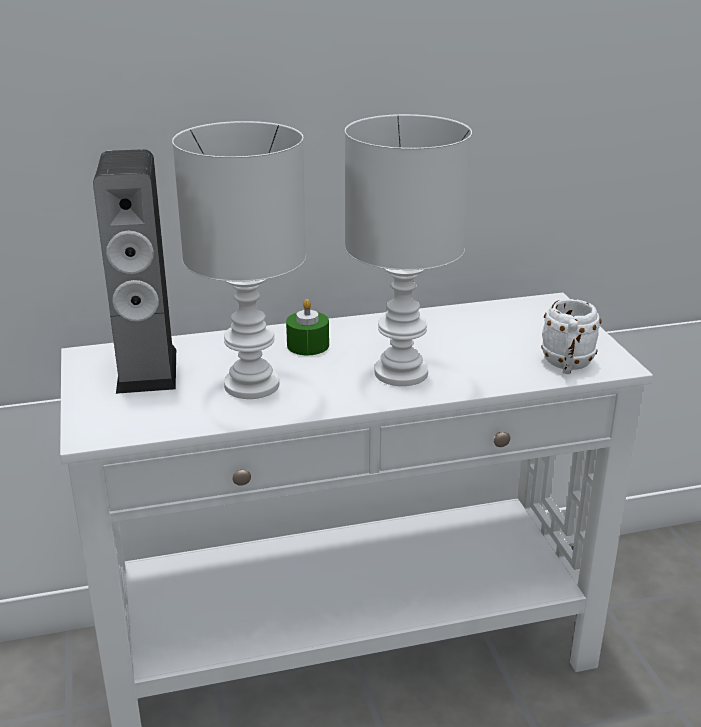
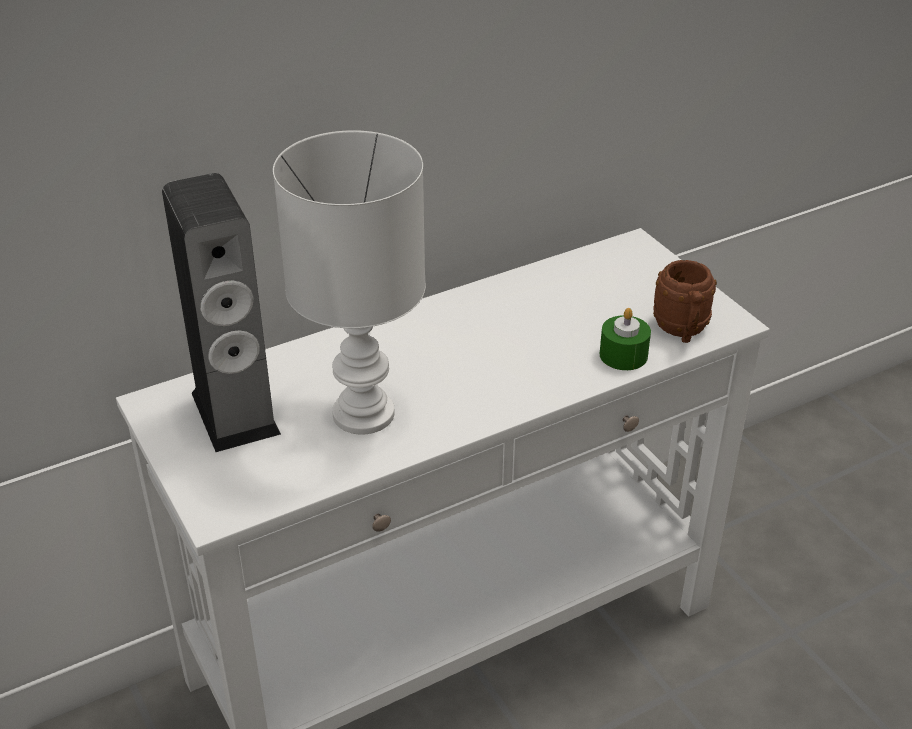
camera: 15 degrees left, 10 degrees up
(308, 345) = (399, 347): green candle -> green candle (623, 355)
(403, 373) = (519, 369): white table lamp -> none
(567, 366) = (682, 331): white mug -> brown mug

